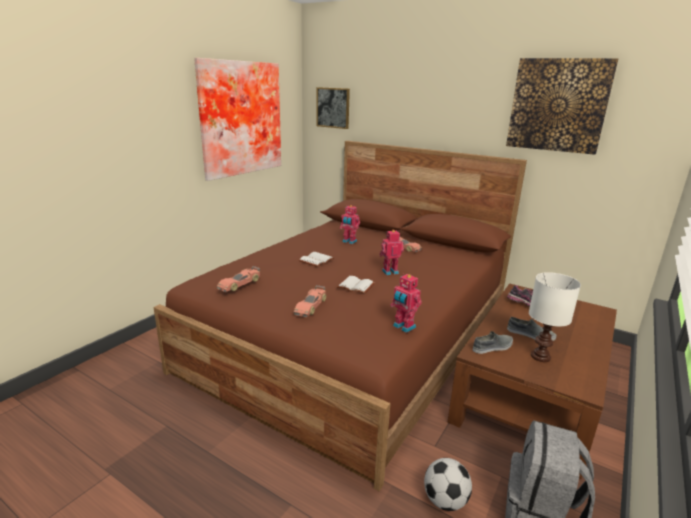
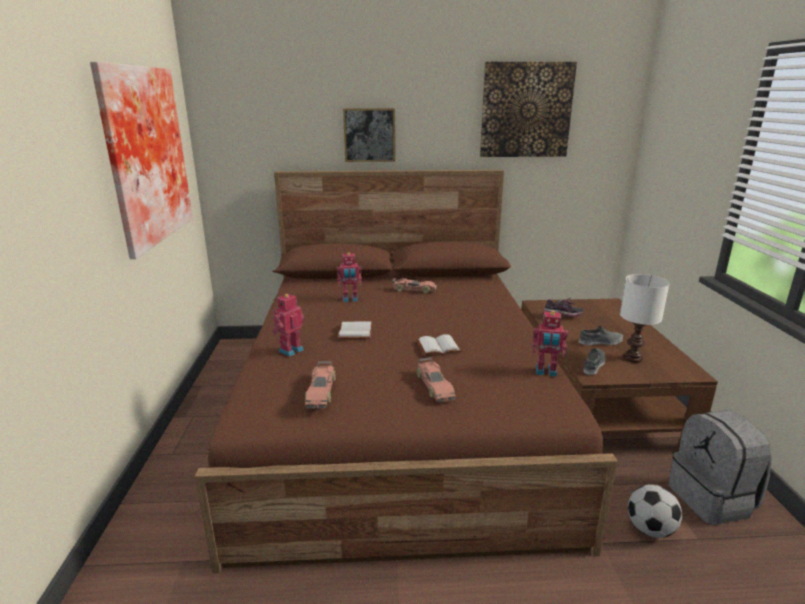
camera: 35 degrees left, 0 degrees up
(333, 108) = (245, 129): picture -> picture (369, 135)
(389, 271) = (444, 320): toy robot -> toy robot (290, 350)

